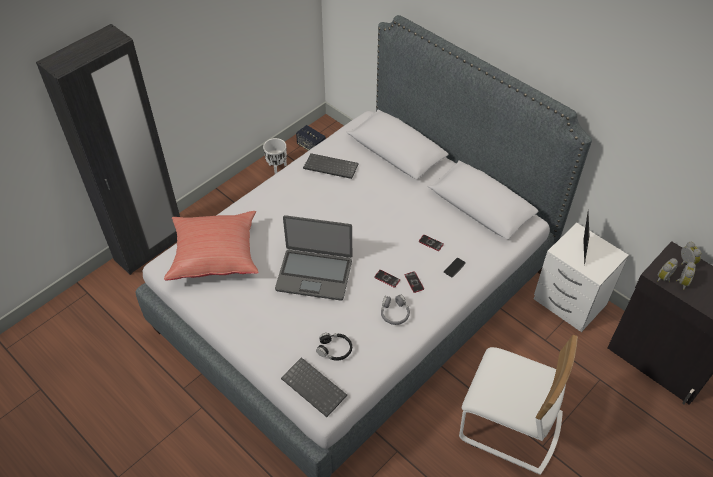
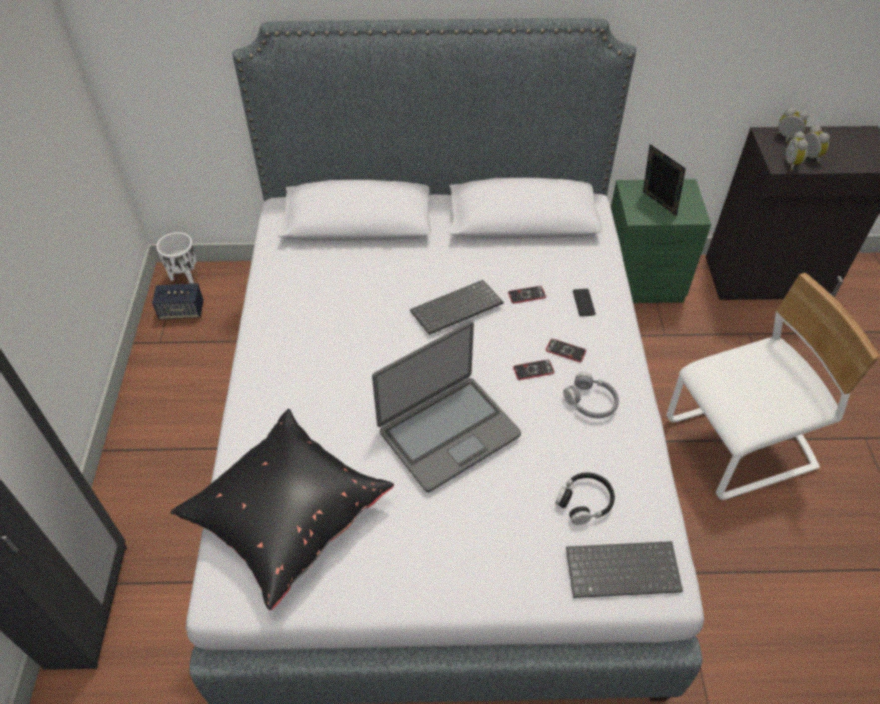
camera: 45 degrees left, 0 degrees up
(215, 255) = (286, 516): red pillow -> black pillow
(277, 168) = (164, 366): white planter -> white planter (186, 277)
(330, 167) = (303, 293): keyboard -> keyboard (456, 310)
(570, 303) = (642, 282): white nightstand -> green nightstand

